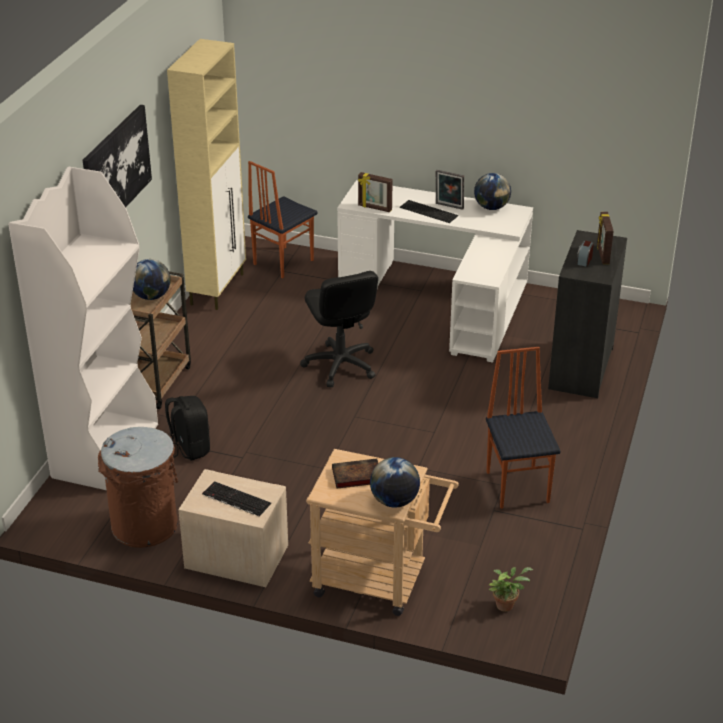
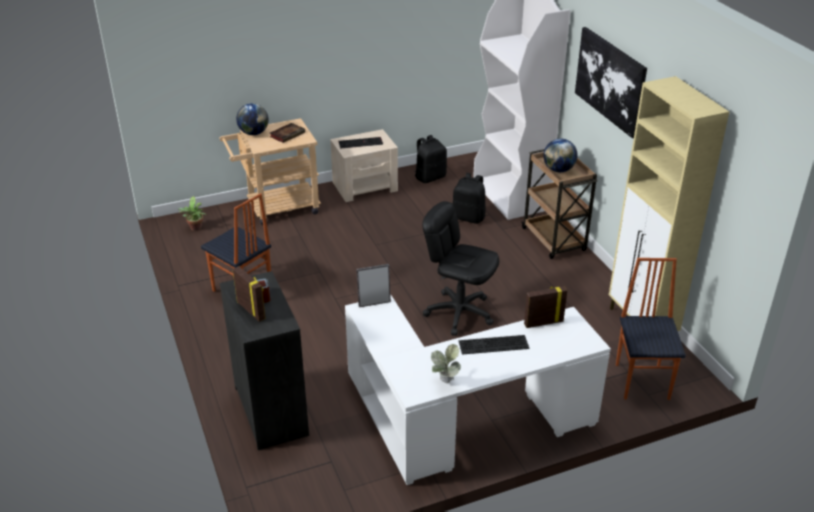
camera: 140 degrees right, 0 degrees up
(145, 526) = (430, 177): brown trash can -> black backpack
(449, 207) = (484, 361): picture frame -> picture frame (374, 302)
(491, 207) = (444, 383): globe -> potted plant

